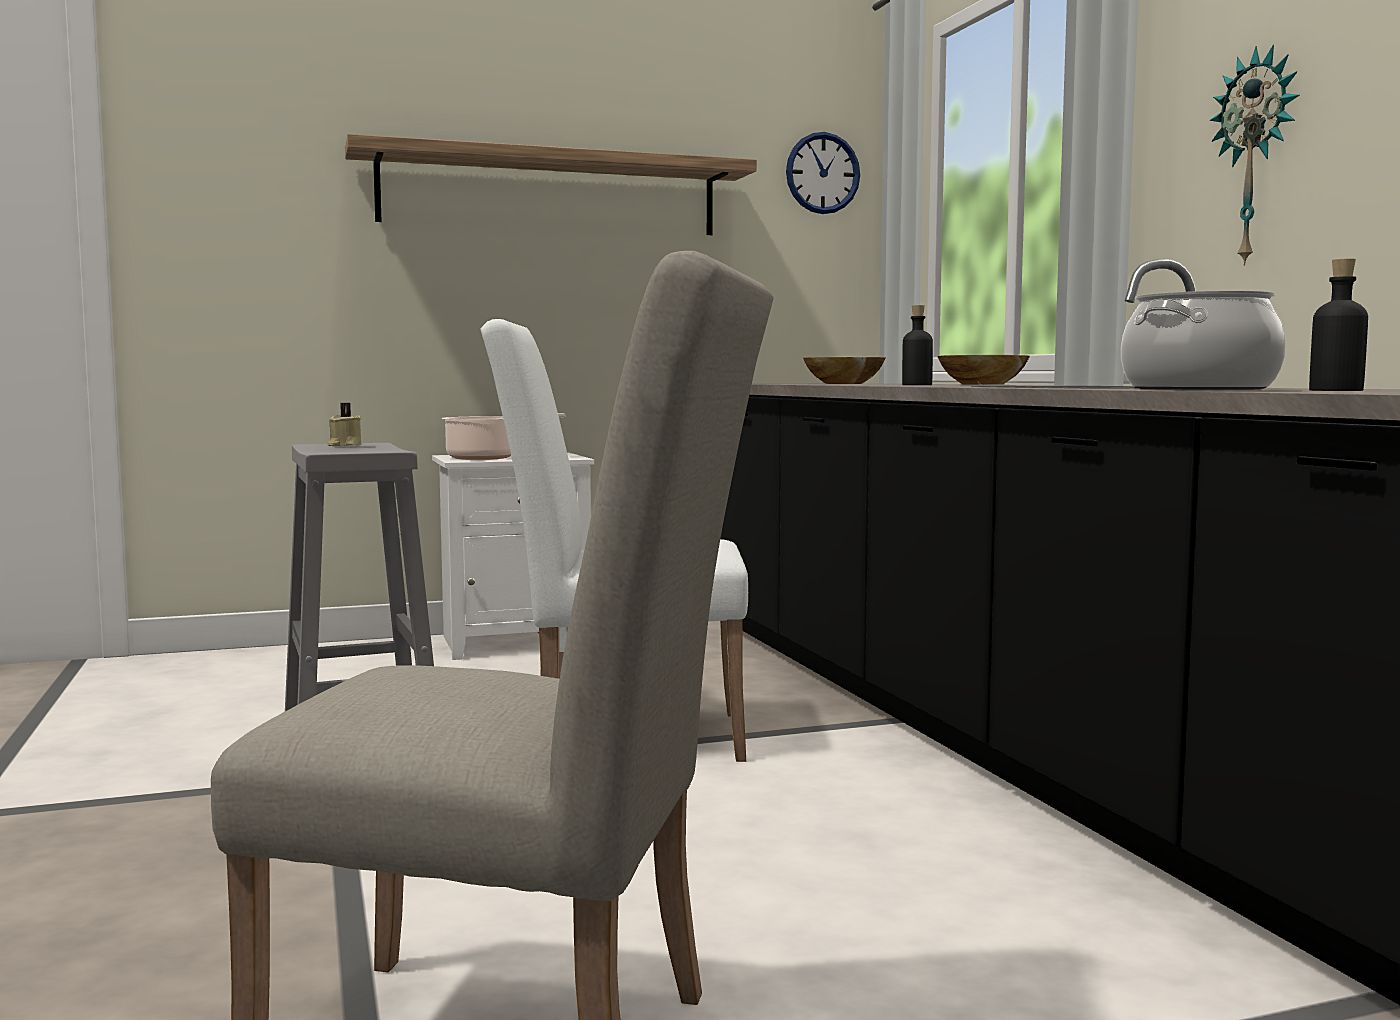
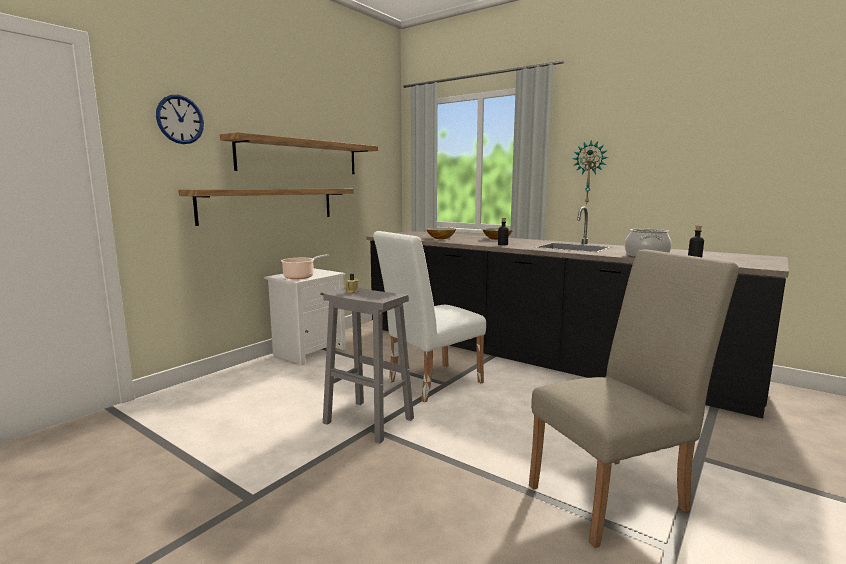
camera: 35 degrees left, 5 degrees up
(460, 298) = (269, 205): none -> shelf
(822, 173) = (385, 149): wall clock -> wall clock (180, 119)

